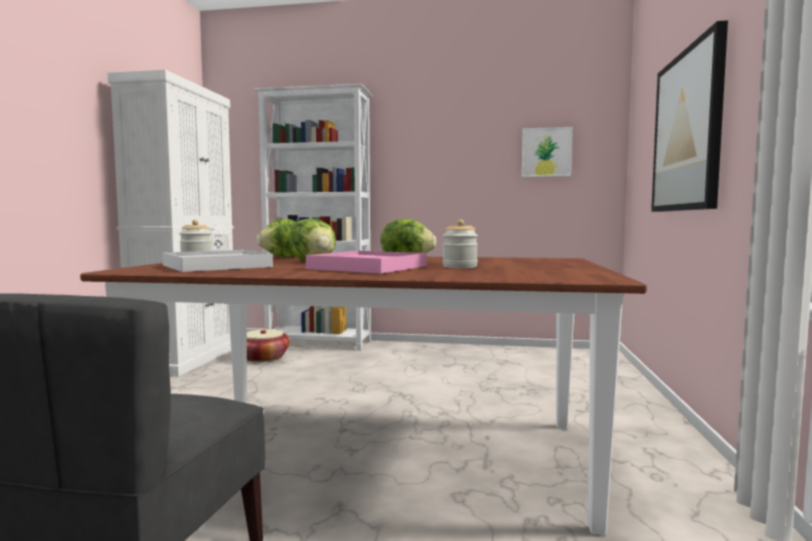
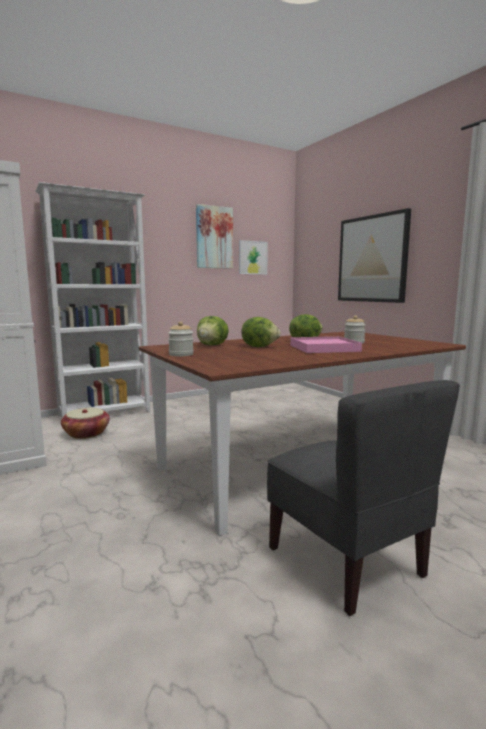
camera: 40 degrees left, 5 degrees up
(217, 266) = (242, 357): white tray -> none
(482, 128) = (214, 237): none -> picture

